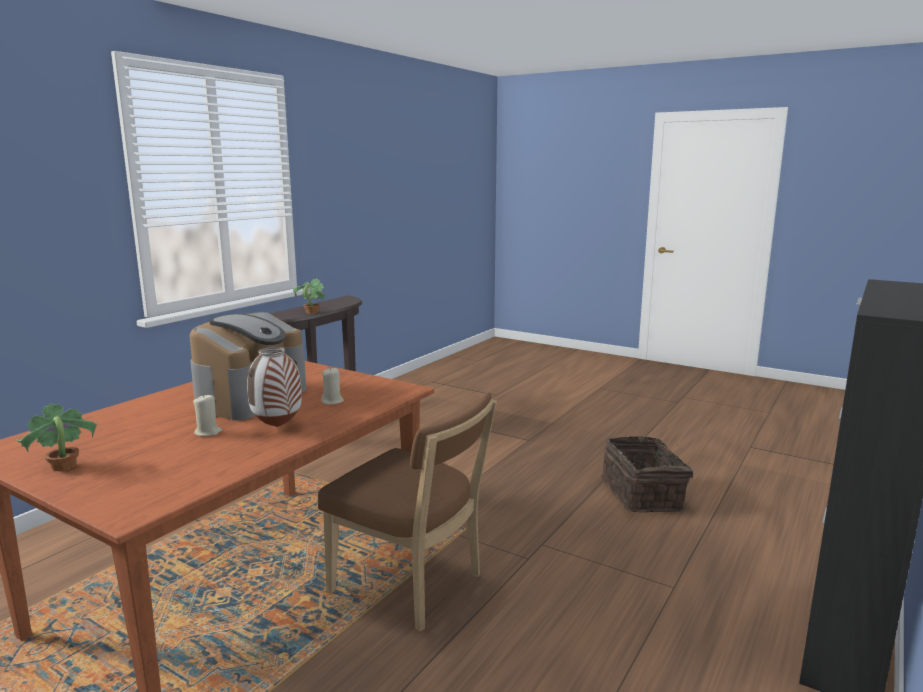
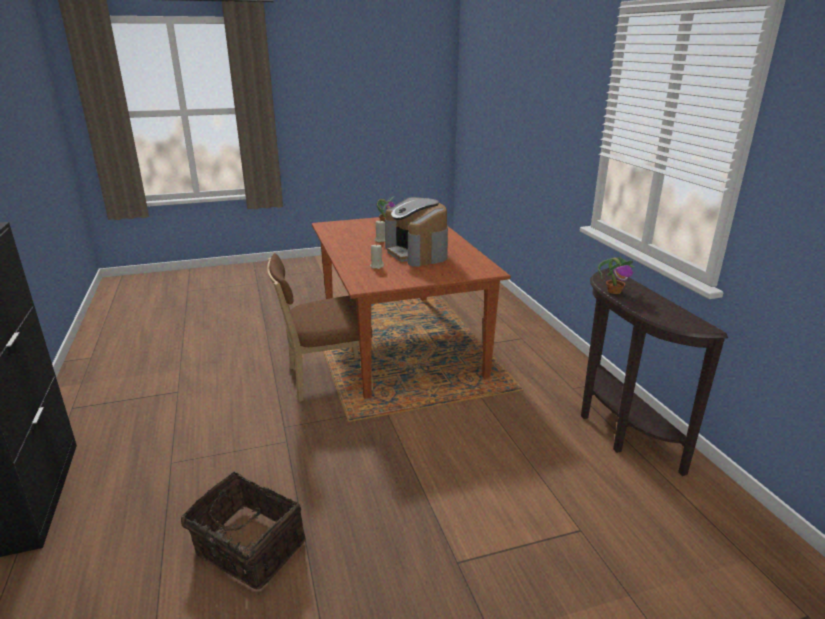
camera: 130 degrees right, 10 degrees up
(277, 427) = (362, 250): vase -> none

